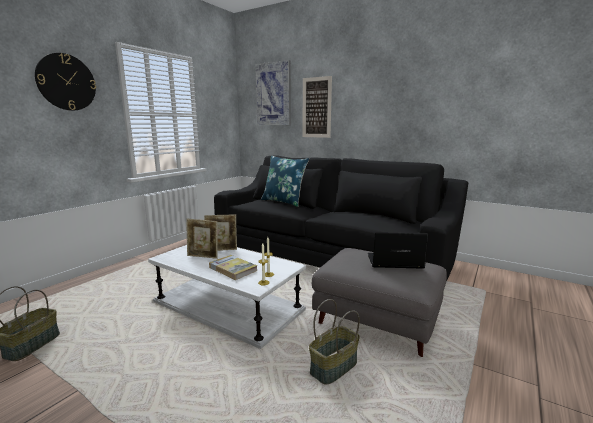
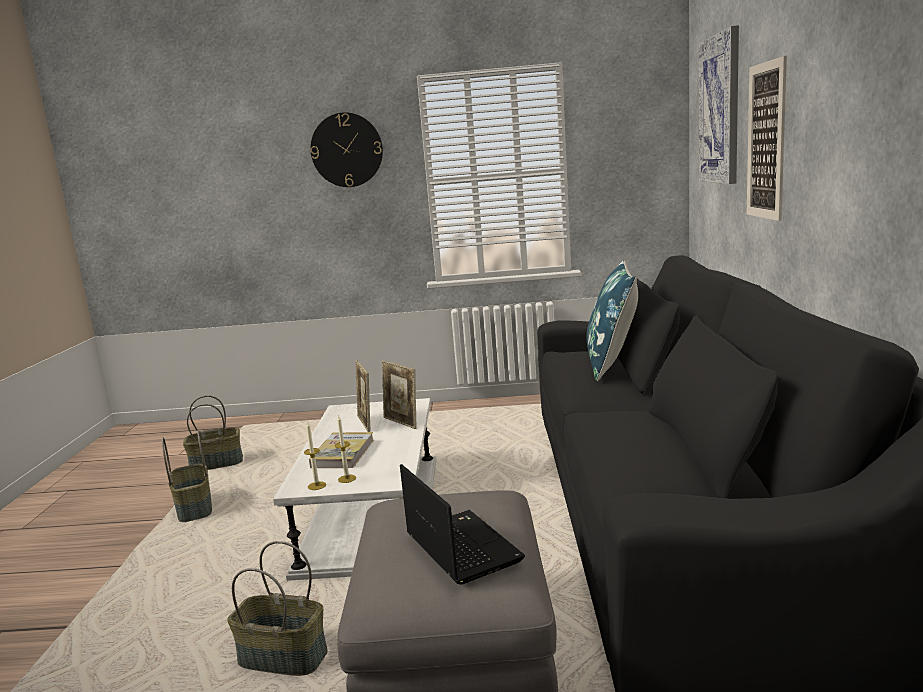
camera: 60 degrees right, 0 degrees up
(92, 369) = (195, 508): none -> basket

